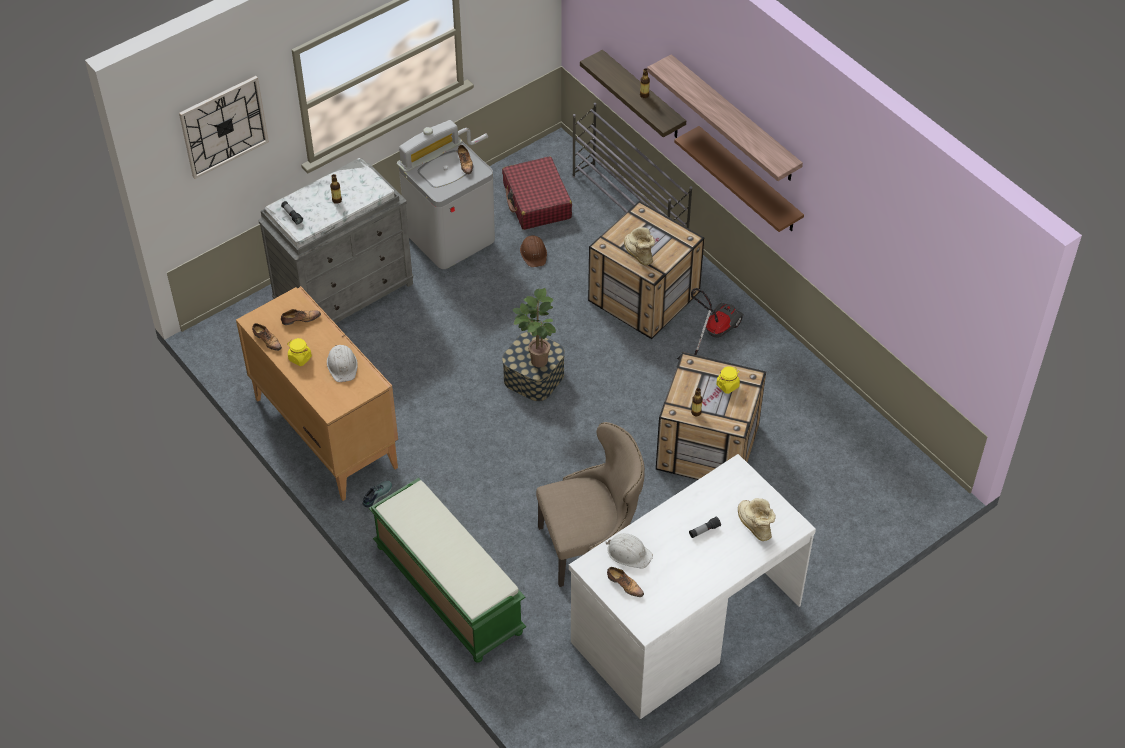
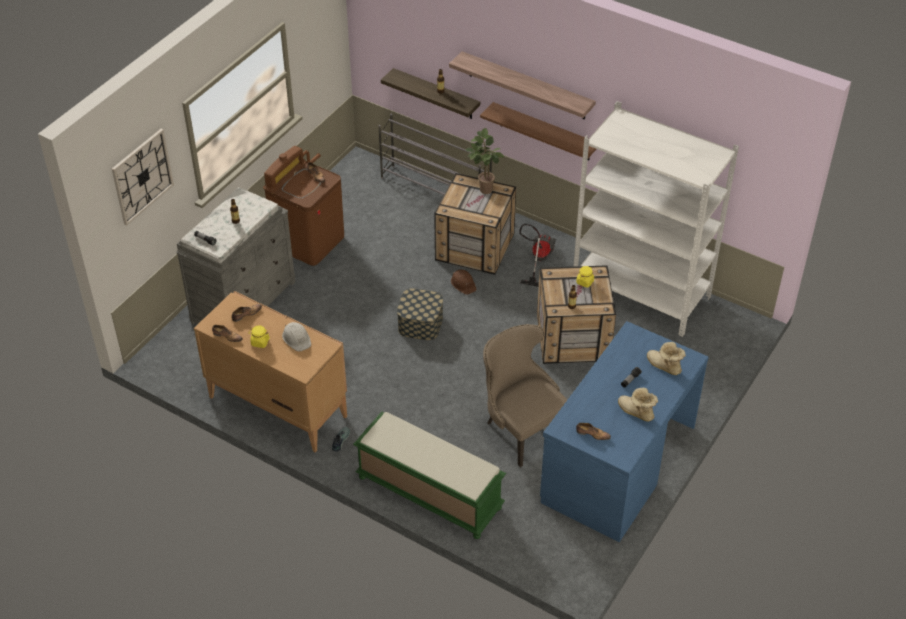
camera: 20 degrees left, 5 degrees down
(451, 237) = (309, 241): grey washing machine -> brown washing machine
(534, 253) = (378, 237): brown hard hat -> brown hard hat (463, 284)
(537, 202) = (362, 201): red suitcase -> none
(537, 359) = (424, 306): potted plant -> potted plant (483, 189)
(590, 545) = (521, 430): beige chair -> beige chair turned 90 degrees counterclockwise
(629, 553) = (583, 411): white hard hat -> none
(638, 254) = (473, 209): boot -> boot (636, 413)
(684, 622) = (617, 464): white desk -> blue desk
(819, 413) = (641, 293): none -> white bookcase

